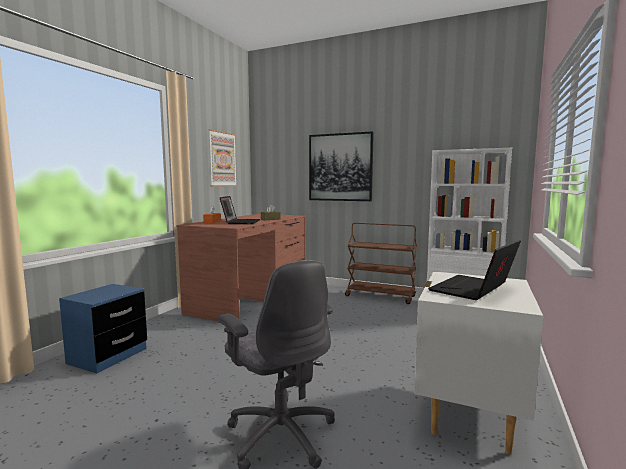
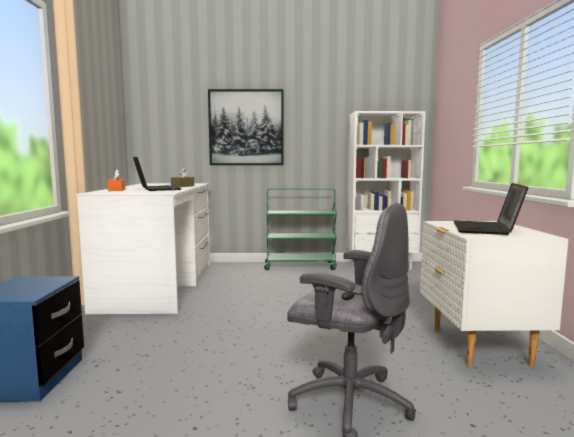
camera: 25 degrees left, 0 degrees up
(222, 159) = (102, 112): picture -> none
(251, 298) = (160, 285): brown desk -> white desk
(381, 296) = (300, 266): brown cart -> green cart

